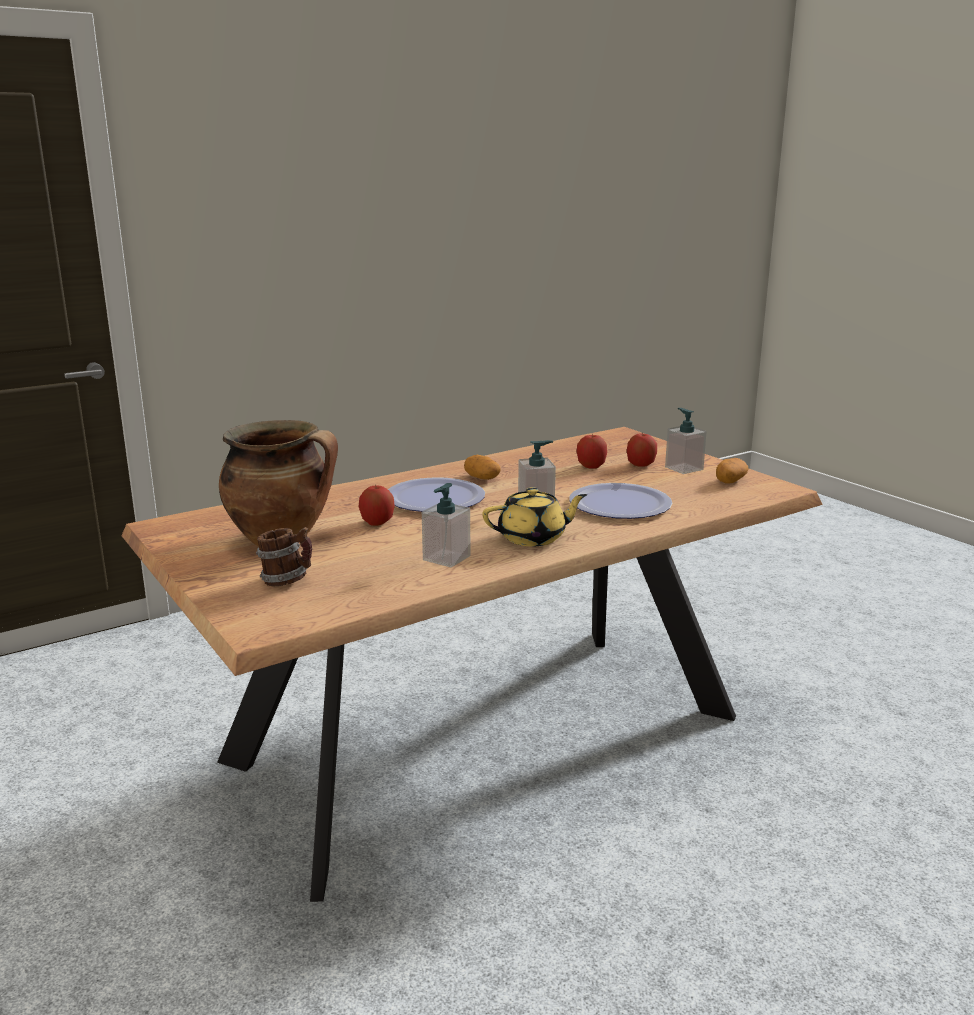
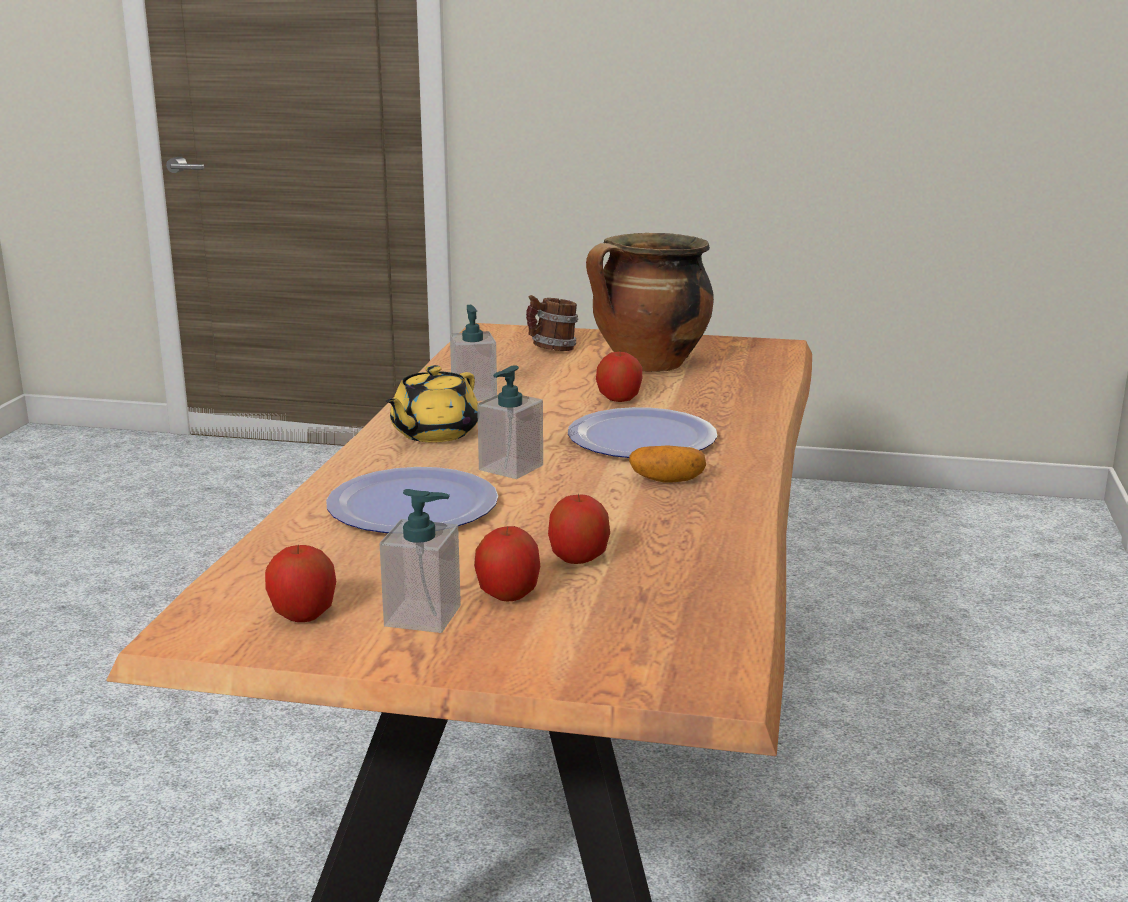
camera: 135 degrees right, 0 degrees up
(730, 481) = (303, 615): potato -> apple

